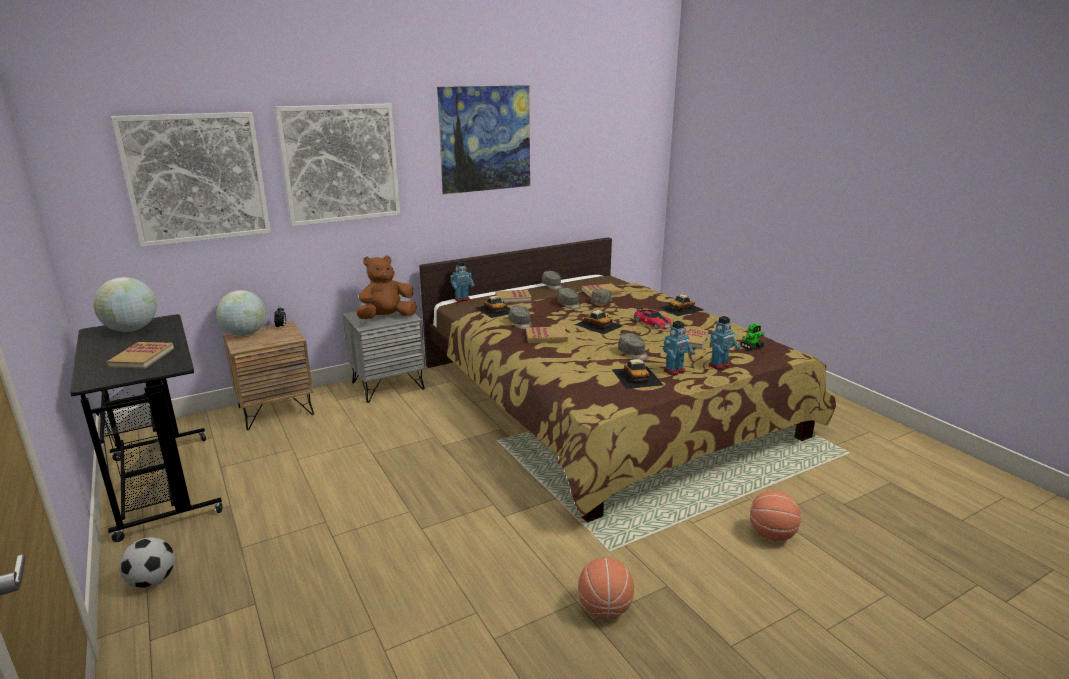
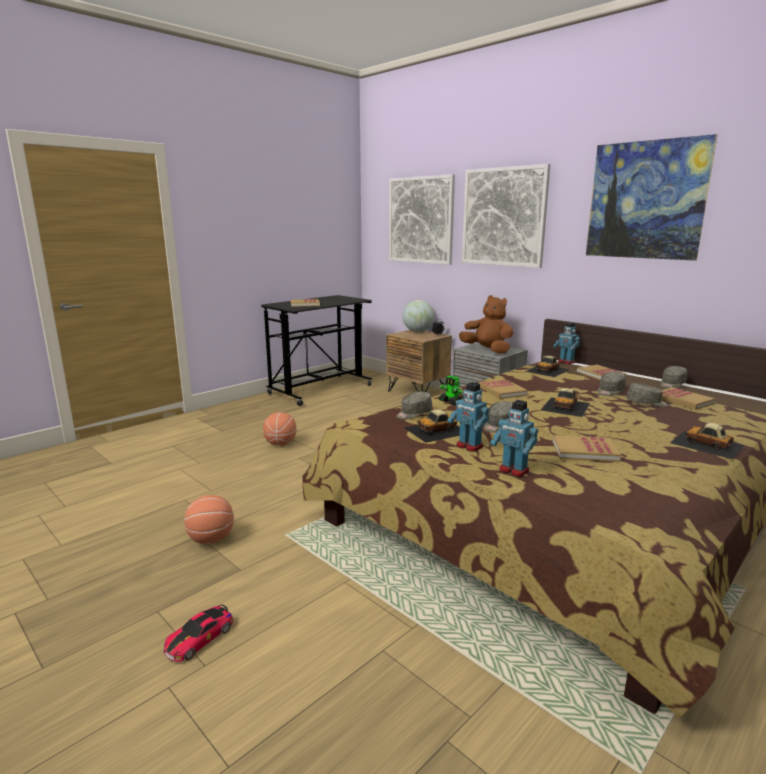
camera: 75 degrees right, 5 degrees down
(131, 330) = (341, 299): globe -> none
(152, 581) = (239, 407): football -> none
(521, 324) = (524, 381): grey cap -> grey cap (413, 414)
(652, 323) = (613, 429): toy car -> toy car (199, 638)
(752, 347) = (617, 493): toy robot -> toy robot (451, 402)
(772, 535) = (339, 647): basketball -> basketball (280, 444)

